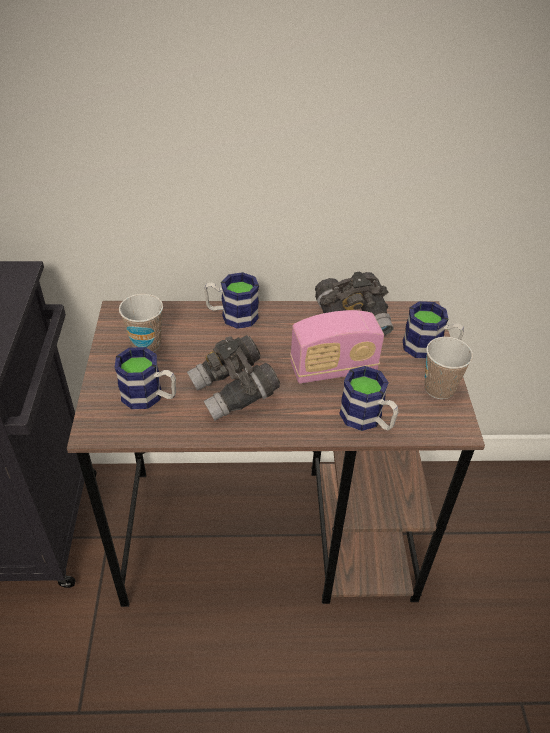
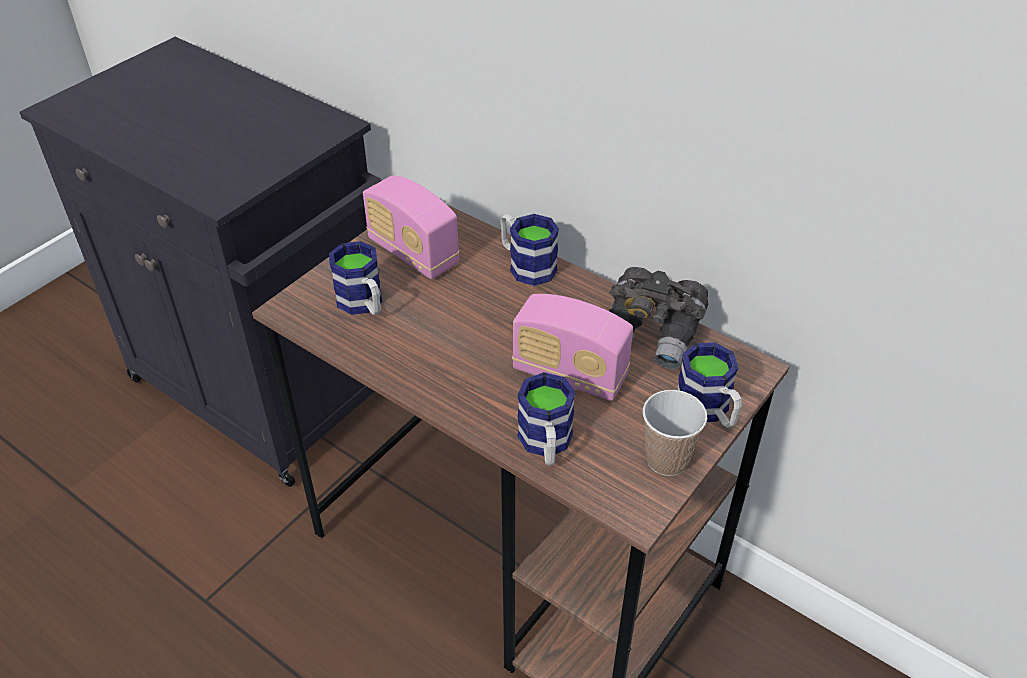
camera: 40 degrees right, 0 degrees up
(146, 344) = (413, 253): cup -> radio
(234, 392) = (443, 342): grey binoculars -> none

